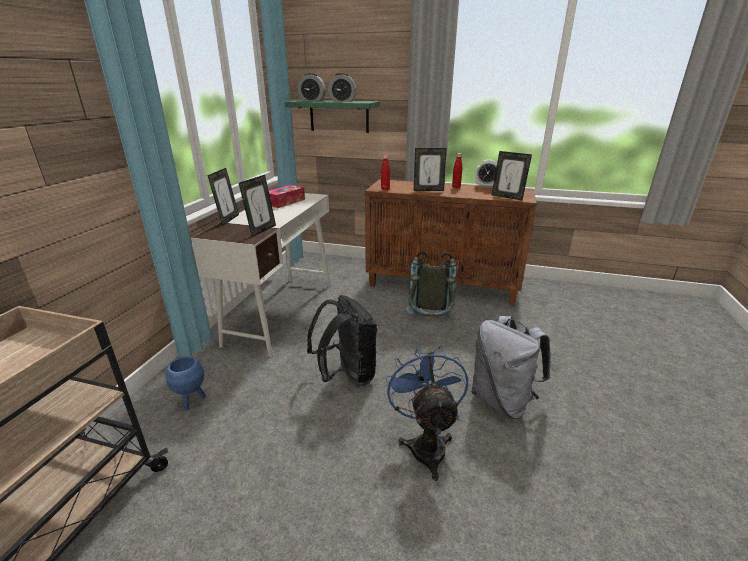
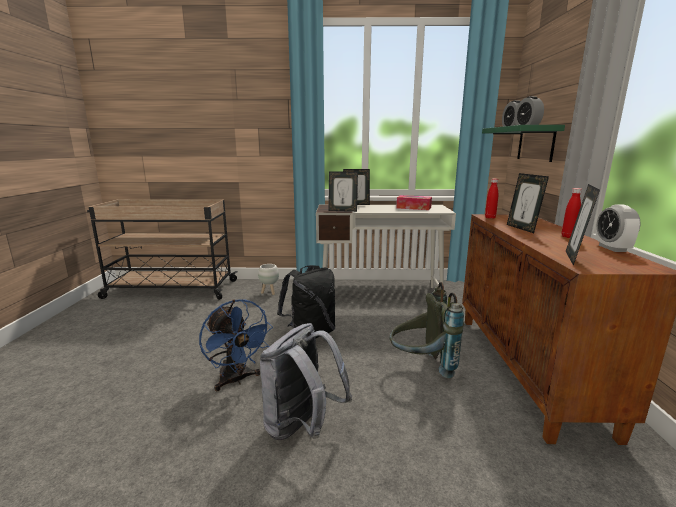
camera: 75 degrees right, 10 degrees down
(192, 401) = (269, 292): blue planter -> white planter
(426, 444) = (237, 380): blue fan -> blue fan turned 75 degrees clockwise

